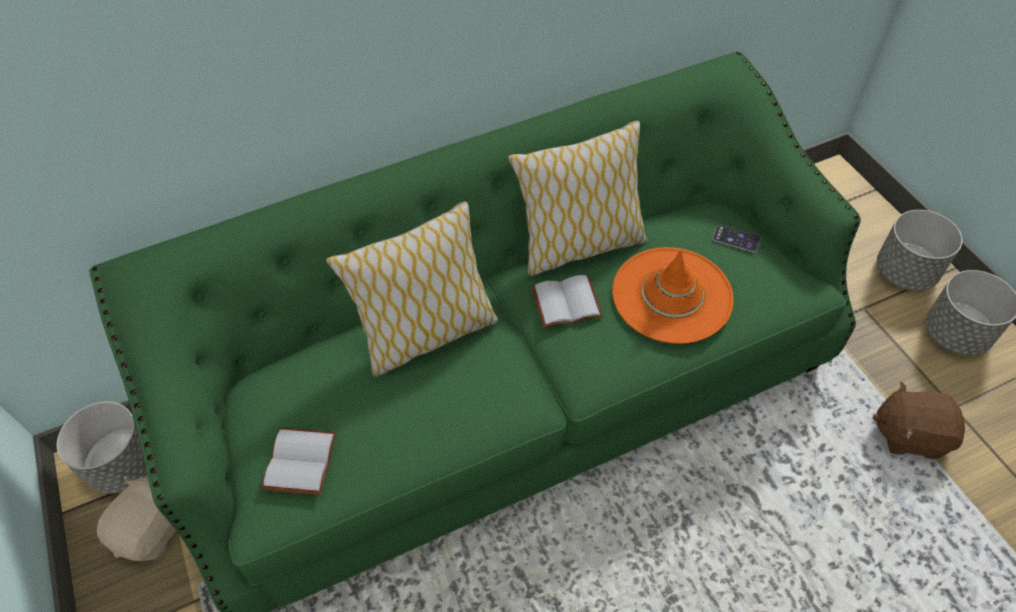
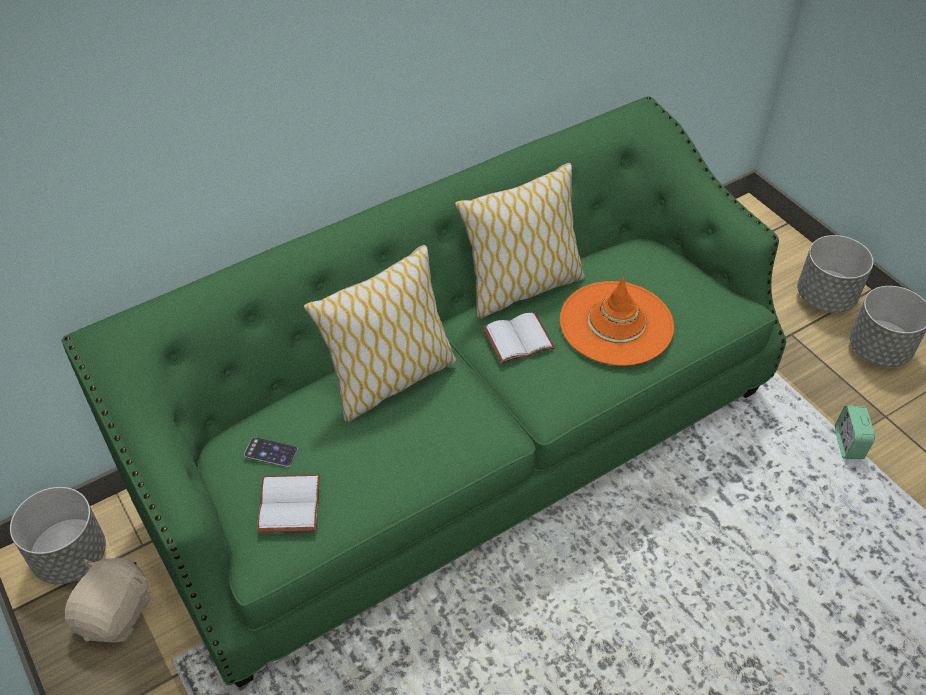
camera: 10 degrees left, 5 degrees down
(736, 239) = (668, 269): phone -> phone (271, 452)
(909, 434) = (848, 444): brown plush toy -> alarm clock

